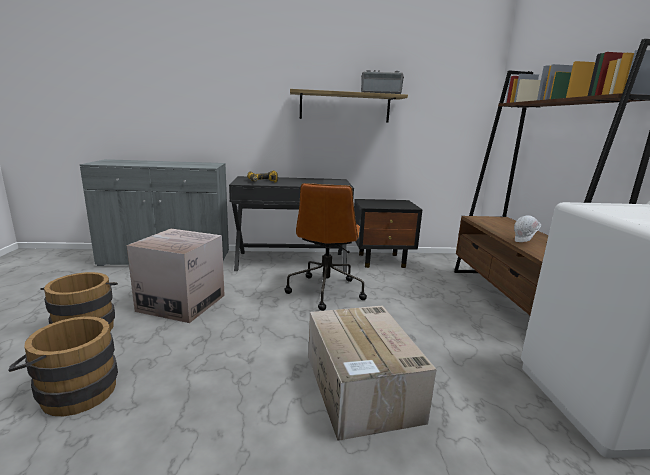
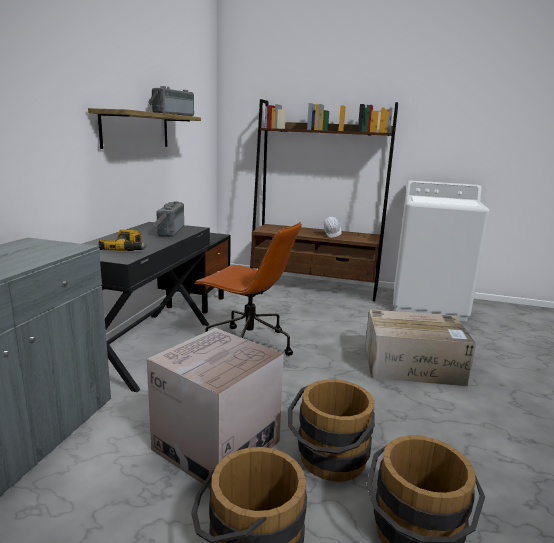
camera: 70 degrees left, 0 degrees up
(166, 346) = (329, 461): none -> brown bucket
(323, 183) = (168, 231): none -> radio

